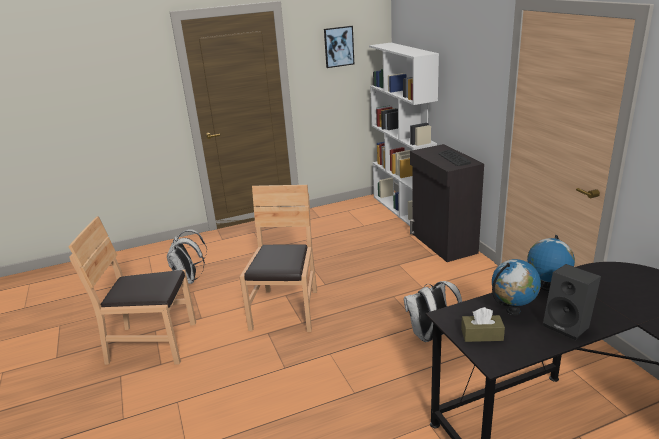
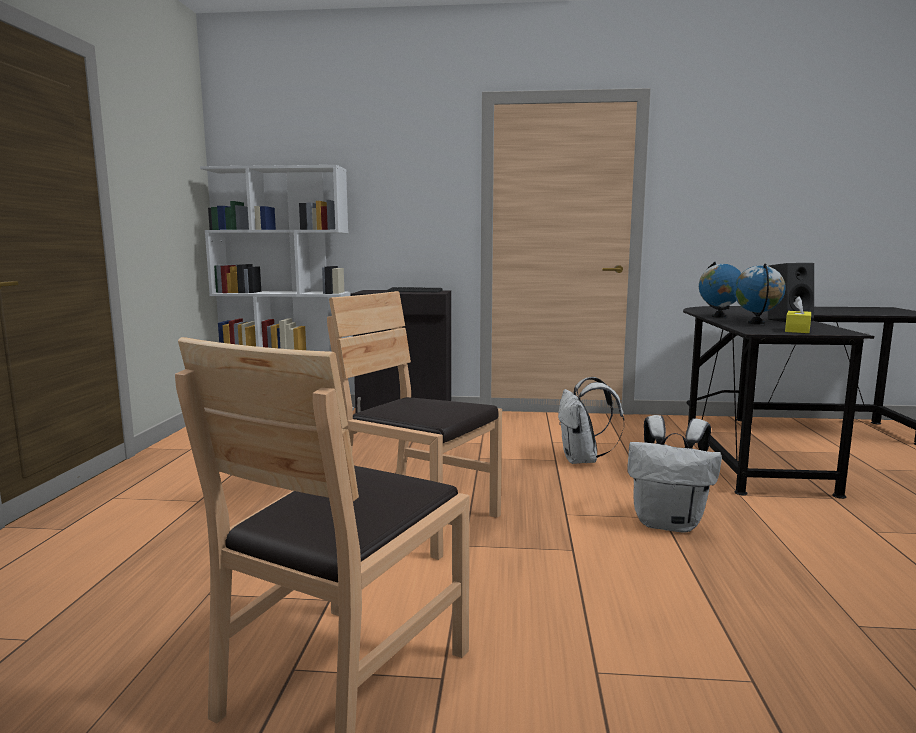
camera: 65 degrees left, 15 degrees down
(189, 280) = (151, 591): white backpack -> white backpack (669, 523)
(338, 46) = (162, 158): picture -> none
(482, 335) = (797, 330): brown tissue box -> yellow tissue box

